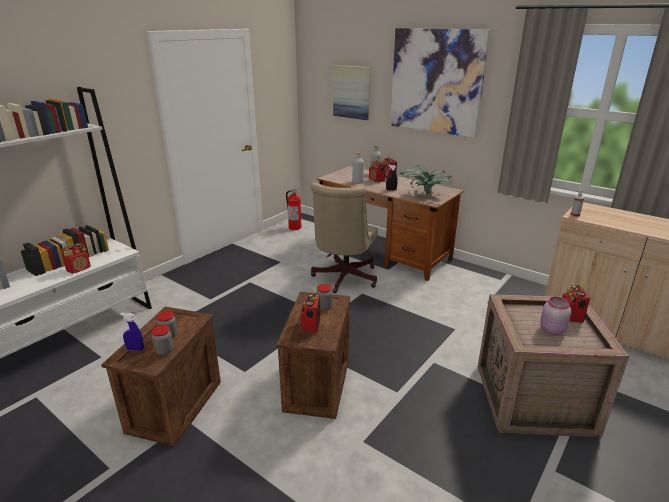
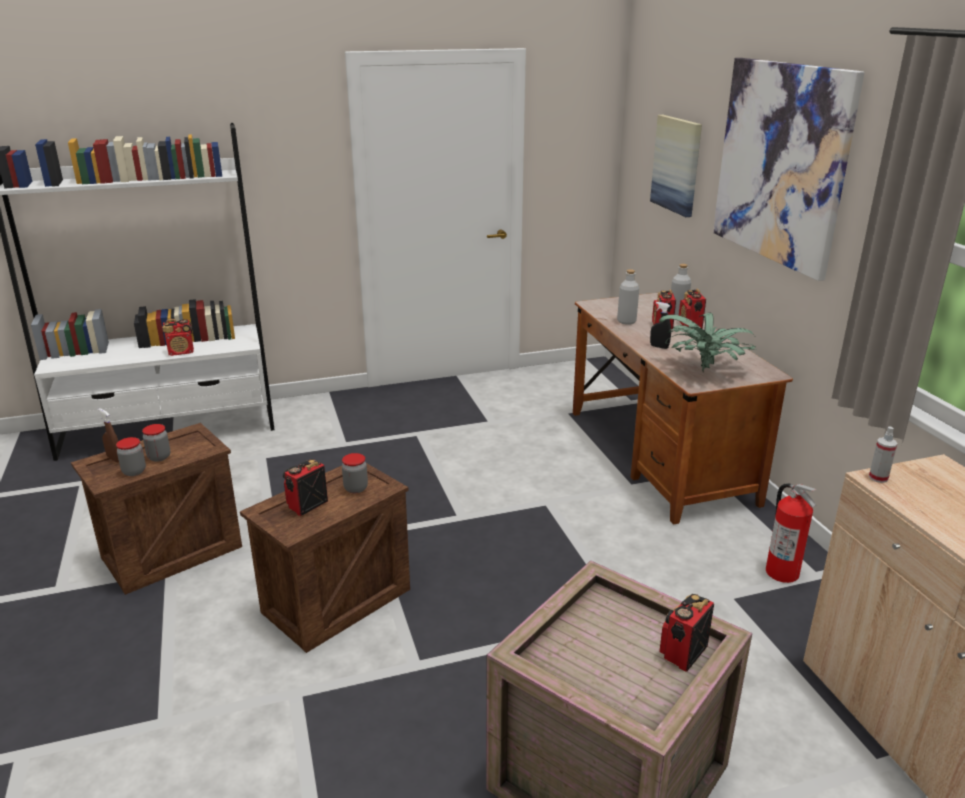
camera: 35 degrees right, 0 degrees up
(135, 349) = (114, 459): blue spray bottle -> brown spray bottle
(295, 227) = (567, 377): fire extinguisher -> fire extinguisher (782, 572)
(343, 279) = (544, 475): beige office chair -> none
(551, 330) = (610, 656): pink jar -> none

